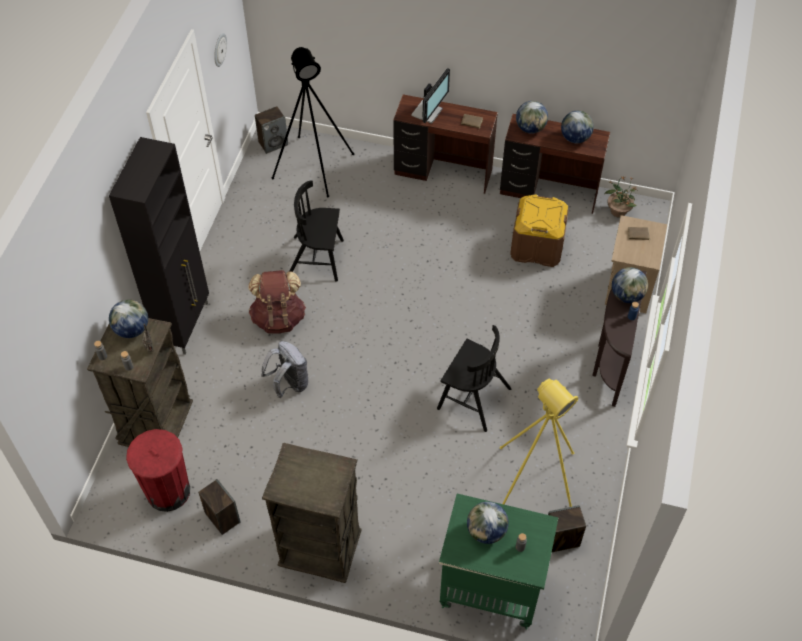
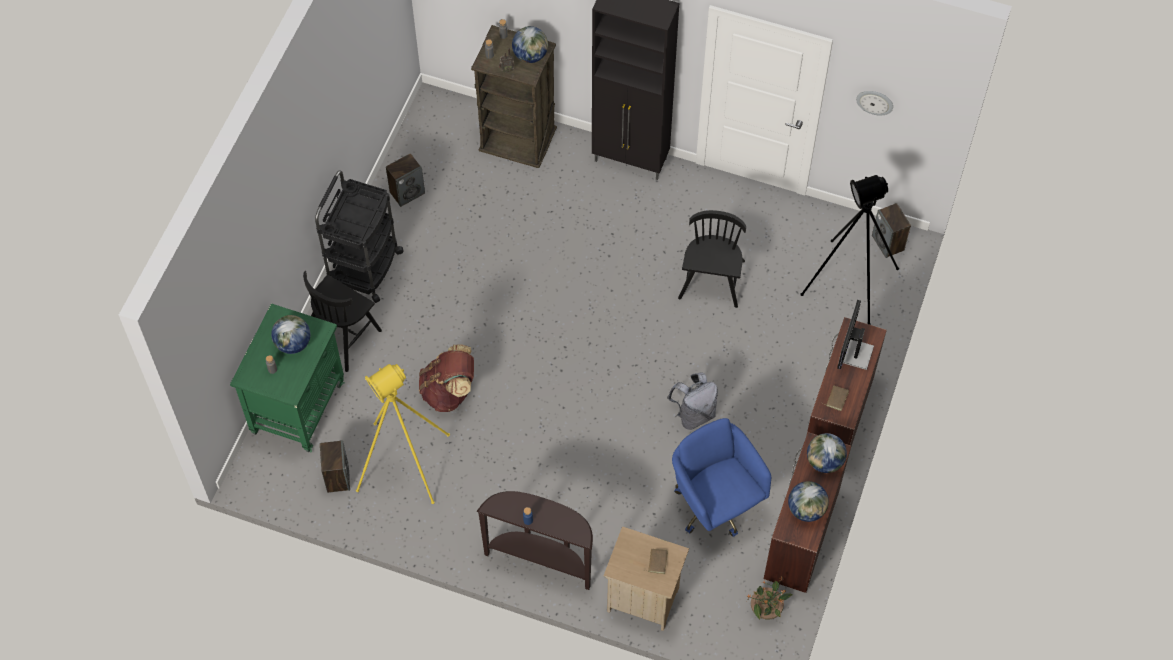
camera: 95 degrees right, 5 degrees up
(168, 491) = (441, 150): red trash can -> none
(278, 317) = (633, 242): brown backpack -> brown backpack (449, 392)
(289, 384) = (549, 250): grey backpack -> grey backpack (694, 414)
(319, 547) = (364, 269): brown bookcase -> black cart
(428, 112) = (854, 354): monitor -> monitor turned 75 degrees clockwise
(470, 396) = (514, 413): black chair -> black chair (343, 333)
(536, 246) = (715, 507): brown storage box -> blue office chair
(627, 295) = (557, 521): globe -> none

